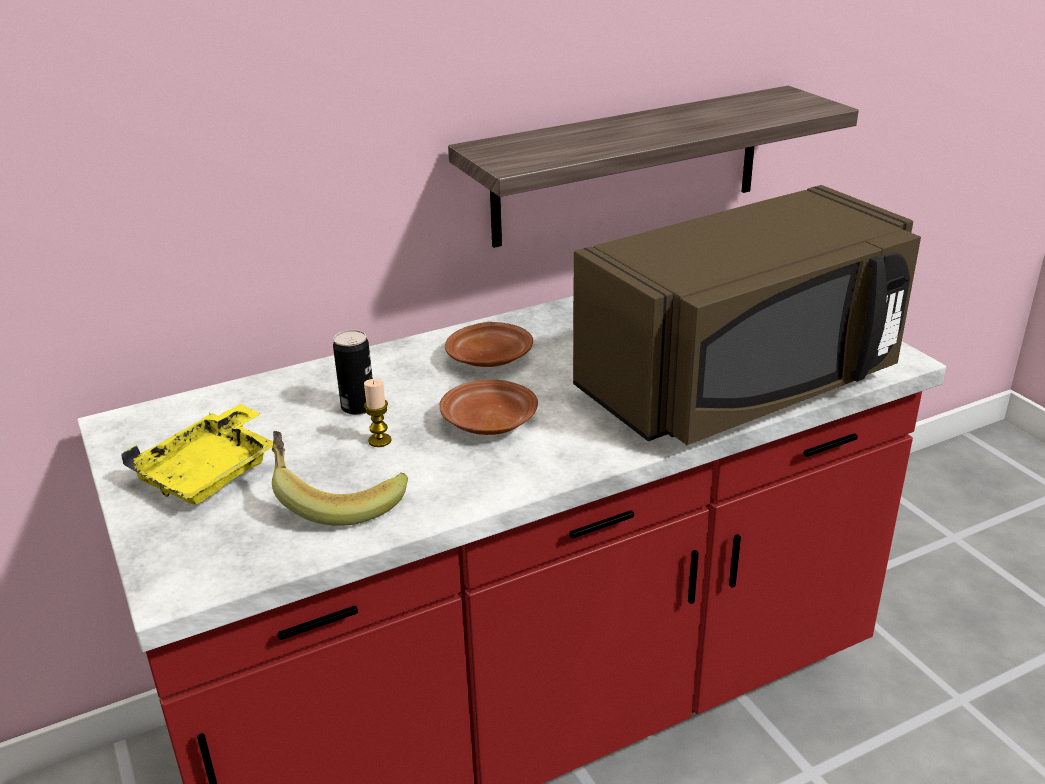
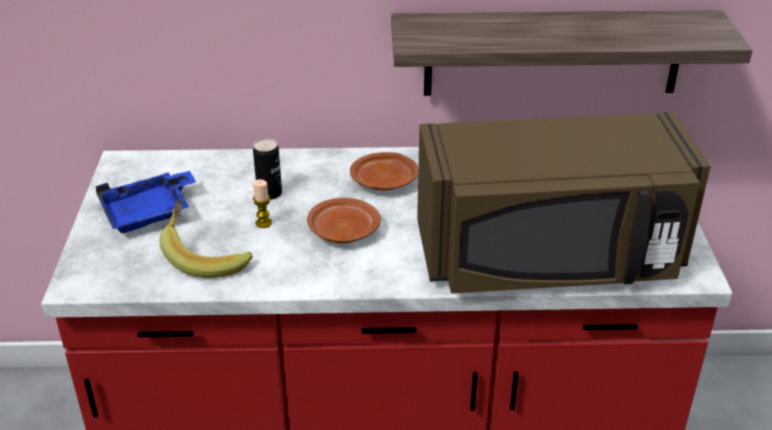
camera: 25 degrees right, 5 degrees up
(210, 472) = (149, 213): yellow tray -> blue tray

